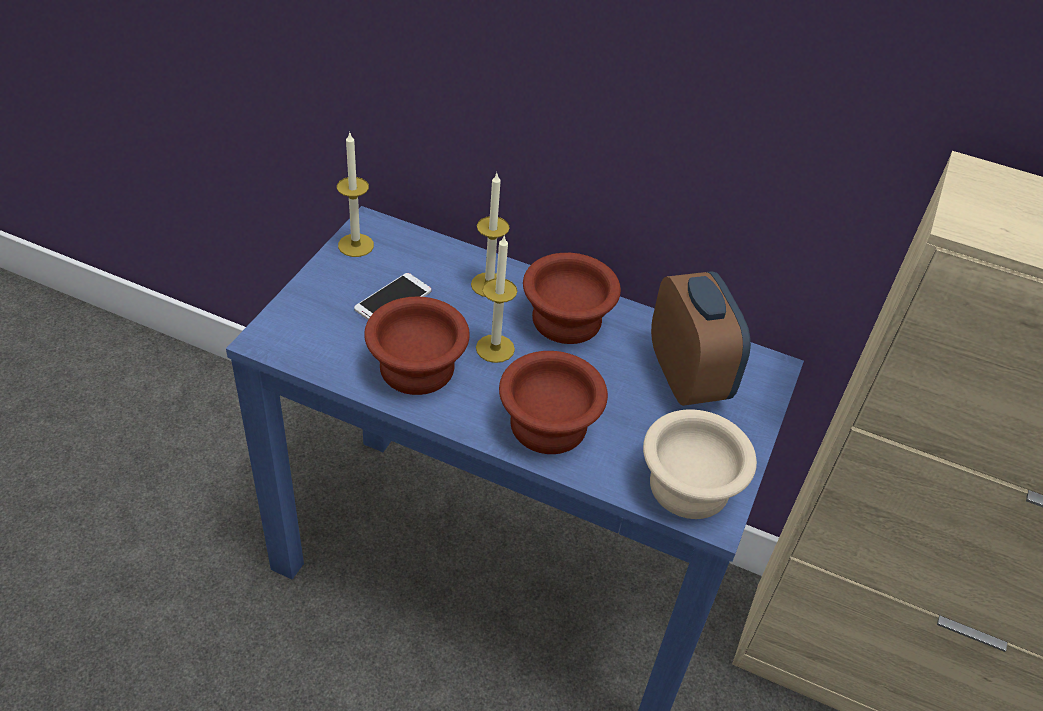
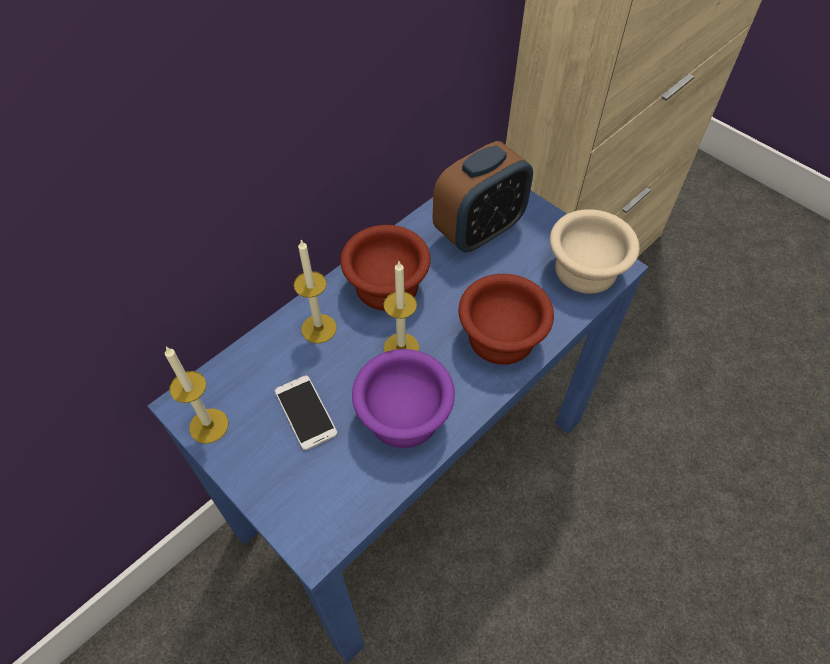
camera: 65 degrees left, 10 degrees up
(417, 370) = (407, 416): brown bowl -> purple bowl
(687, 377) = (479, 231): alarm clock -> alarm clock turned 135 degrees clockwise

